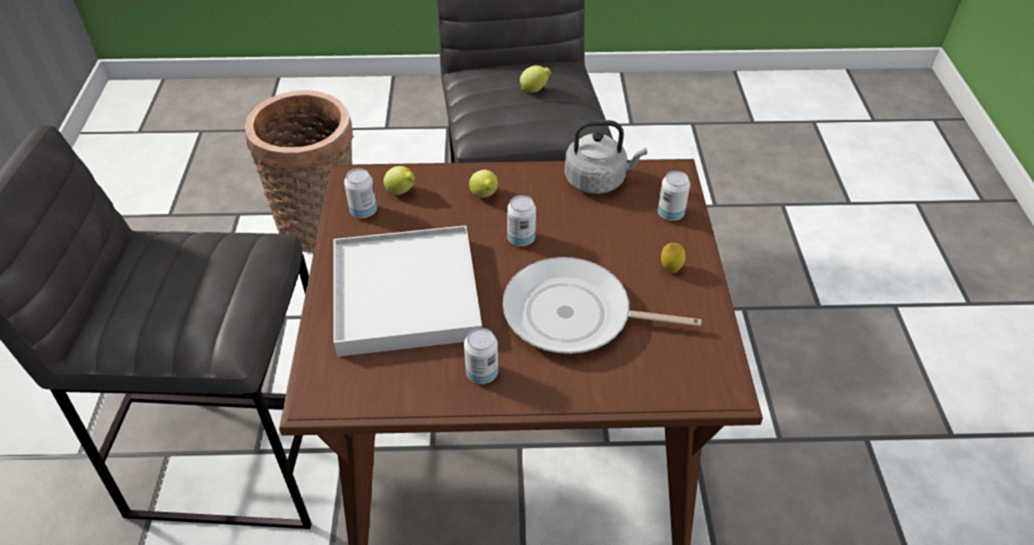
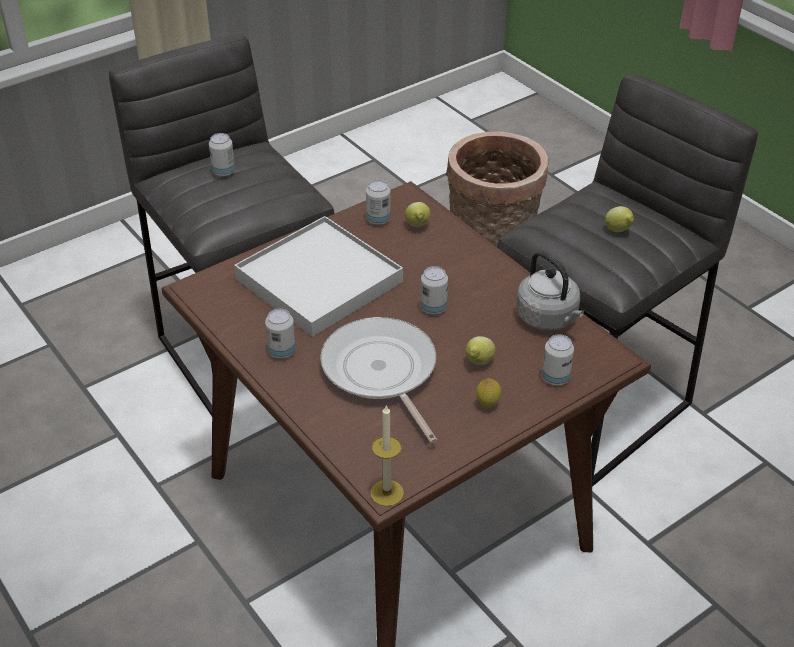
camera: 55 degrees right, 5 degrees down
(155, 281) = (223, 172): none -> can
(484, 196) = (459, 268): lemon -> lemon (478, 363)
(731, 390) = (387, 493): none -> candle

